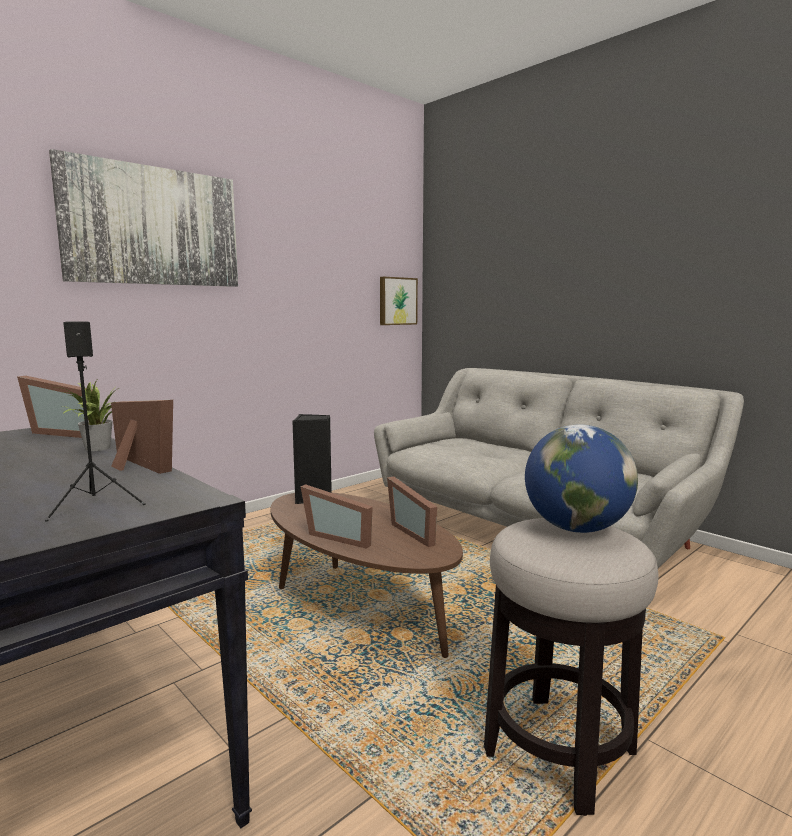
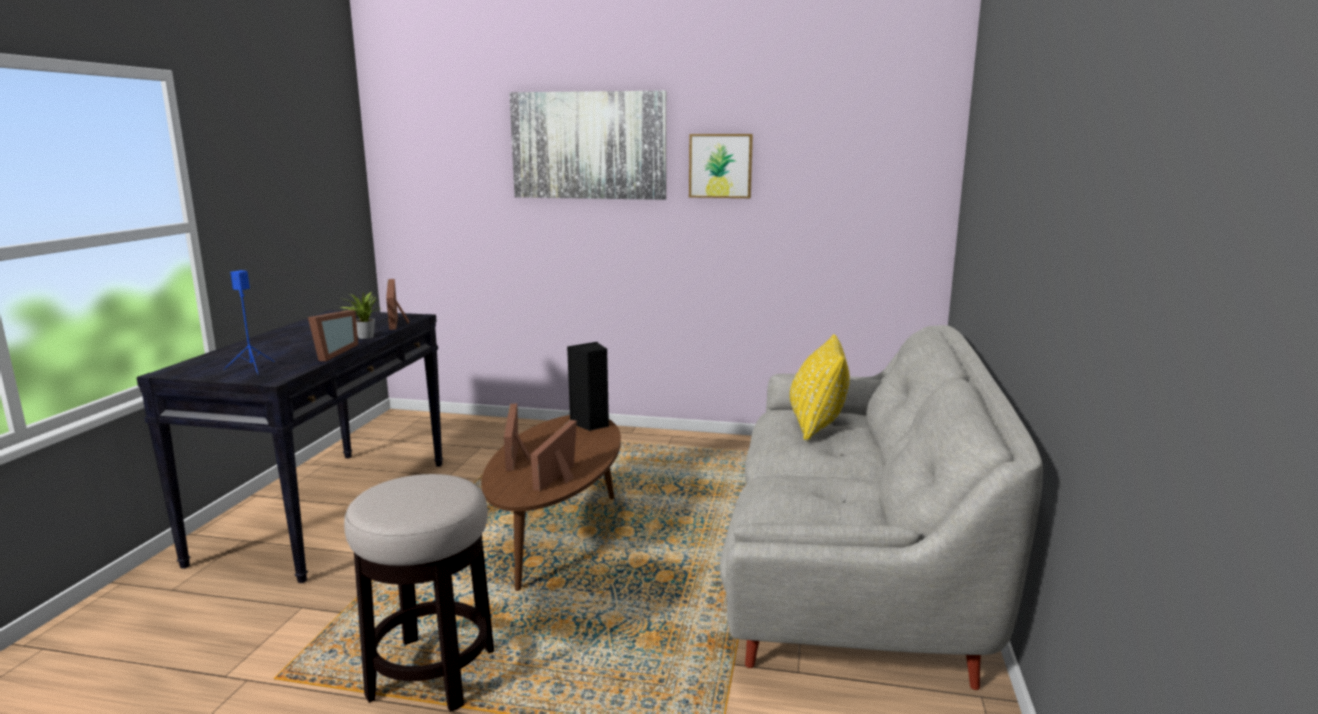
camera: 55 degrees right, 5 degrees up
(96, 505) = (252, 368): black speaker -> blue speaker
(397, 301) = (903, 216): picture -> picture (720, 166)
(458, 447) = (816, 425): none -> yellow pillow
(576, 528) = (436, 492): globe -> none

